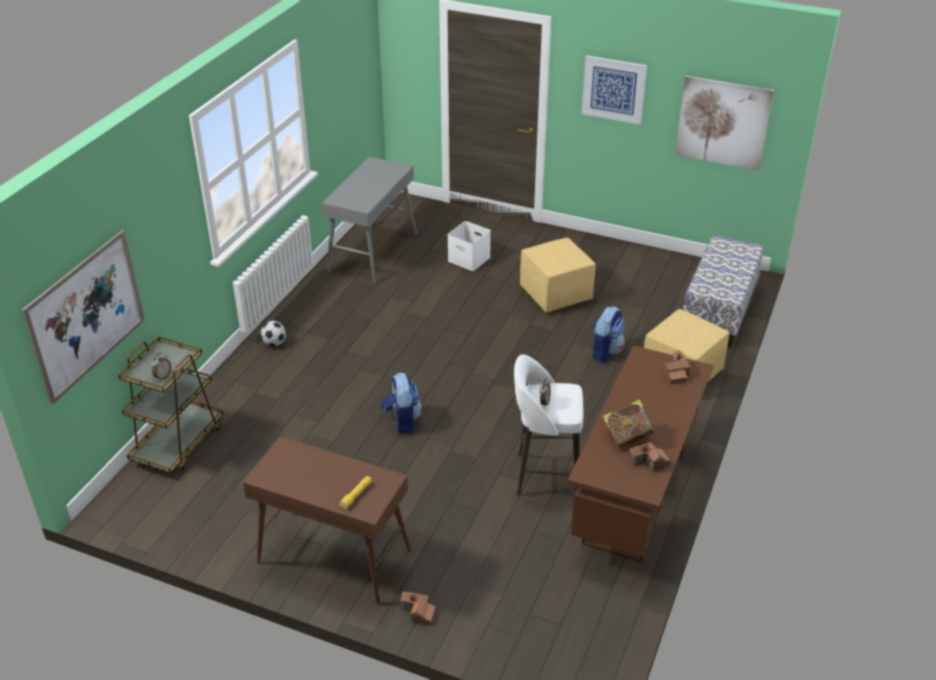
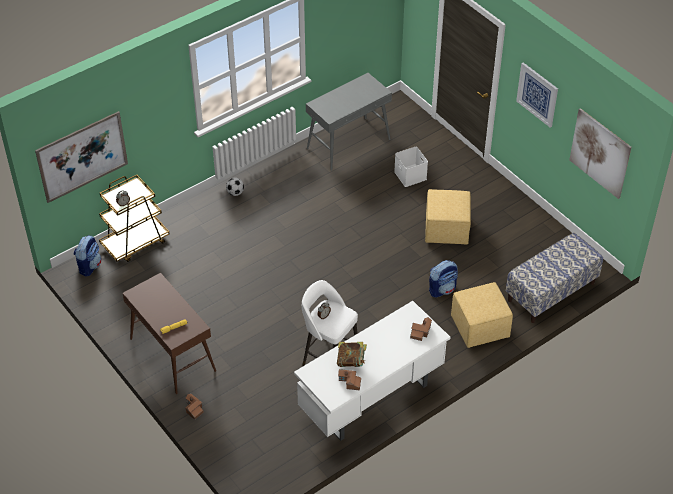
camera: 30 degrees right, 10 degrees up
(402, 421) = (272, 284): backpack -> backpack (89, 266)
(635, 498) = (371, 400): brown desk -> white desk

